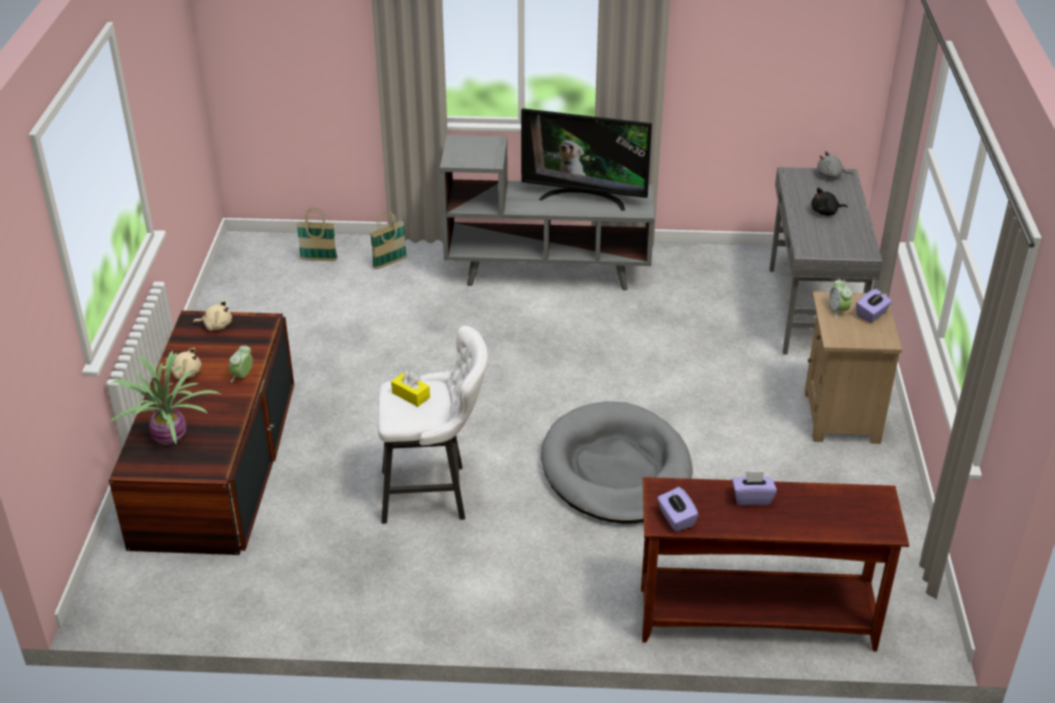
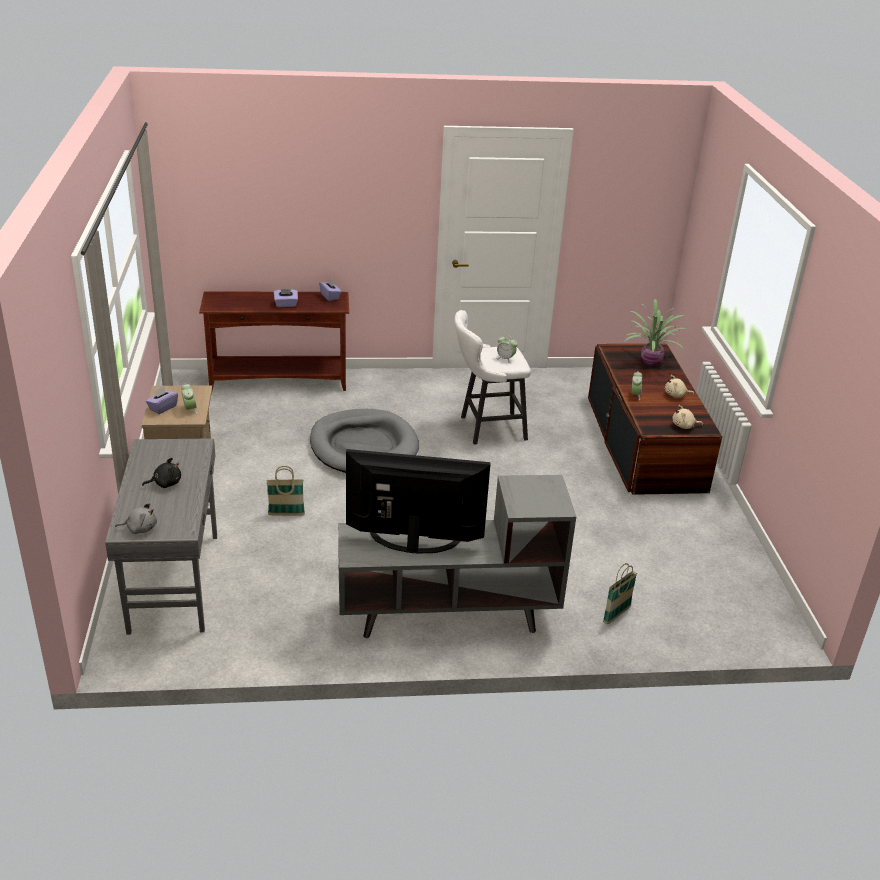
camera: 170 degrees right, 5 degrees down
(318, 259) = (692, 614): basket -> basket (286, 514)
(411, 395) = (505, 359): yellow tissue box -> alarm clock

